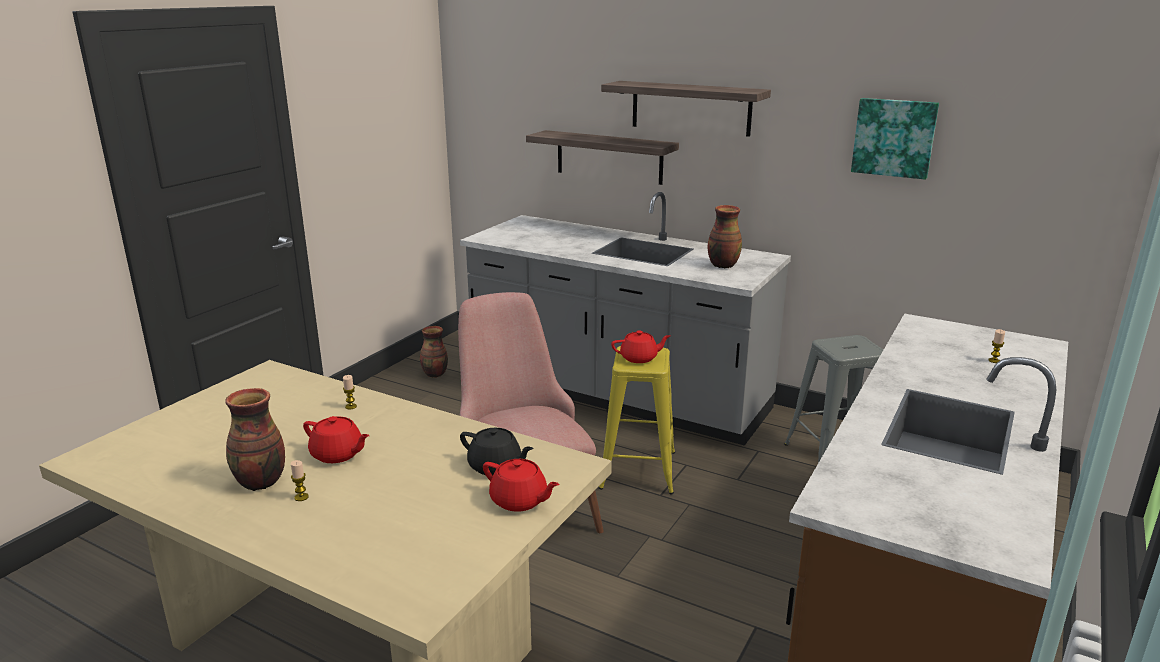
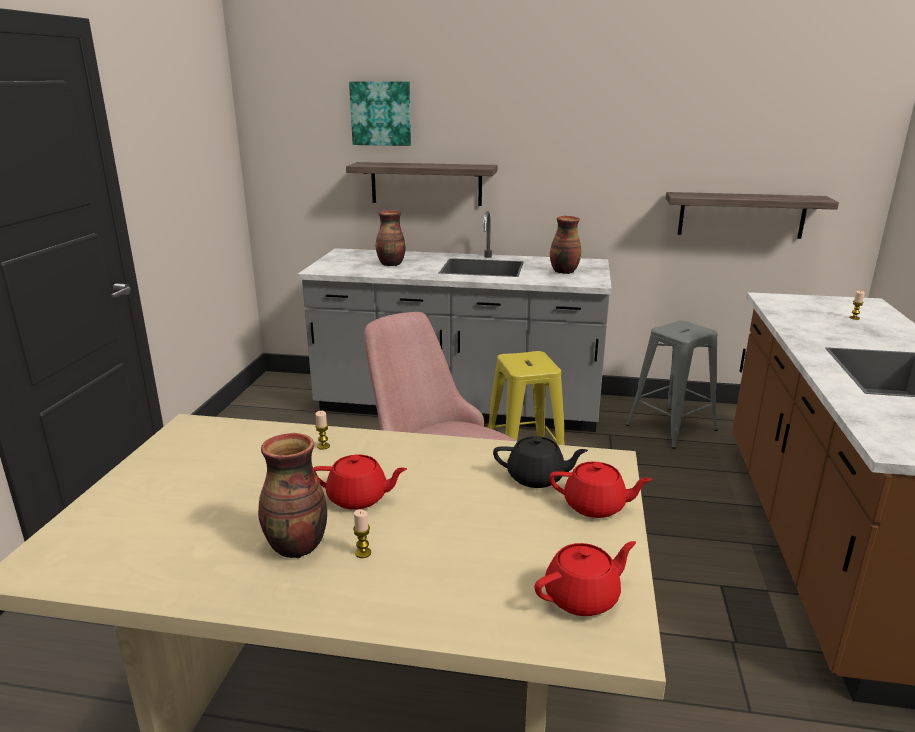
camera: 20 degrees left, 0 degrees up
(435, 374) = (270, 415): vase -> vase (391, 264)
(639, 358) = (527, 362): red teapot -> red teapot (583, 597)
(690, 108) = (508, 131): shelf -> shelf (741, 215)
(894, 137) = (696, 146): picture -> picture (381, 113)

